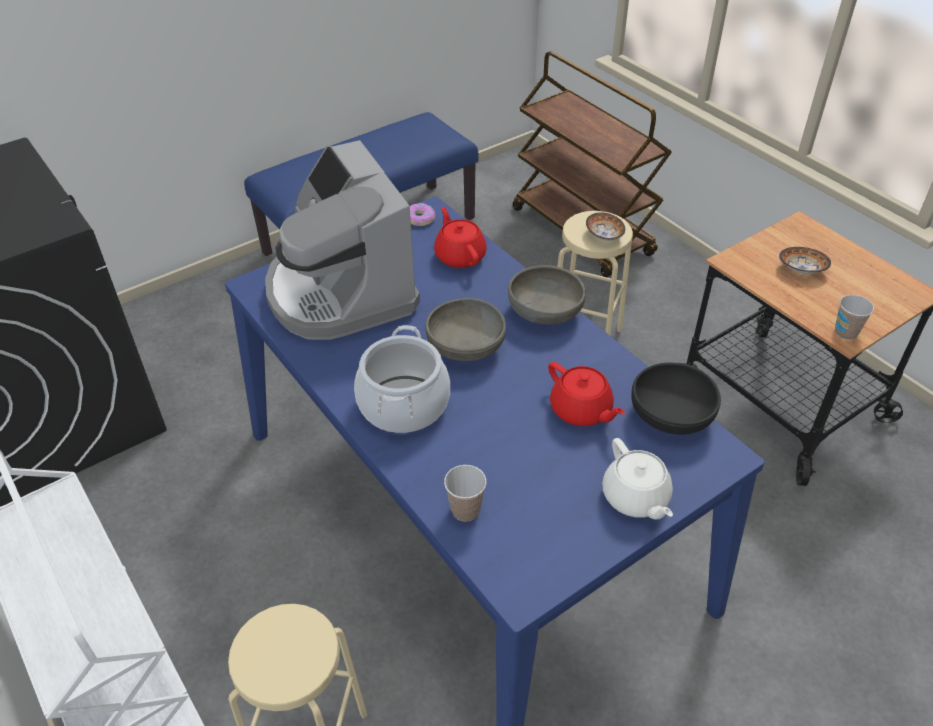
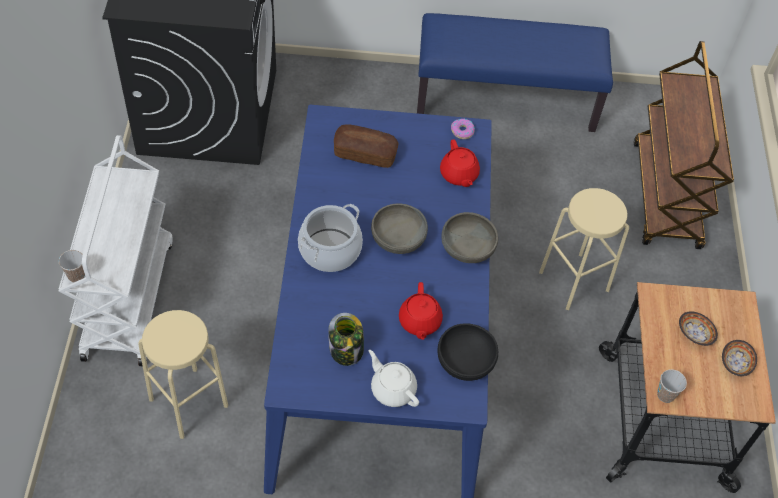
camera: 35 degrees right, 10 degrees up
(340, 292) = (365, 154): coffee machine -> bread
(460, 256) = (459, 175): red teapot -> red teapot turned 150 degrees clockwise
(465, 510) = (302, 331): cup -> cup (76, 276)
(539, 494) = (346, 350): none -> jar
(603, 236) = (596, 218): bowl -> bowl (734, 364)
(635, 498) = (392, 389): white teapot -> white teapot turned 120 degrees clockwise

